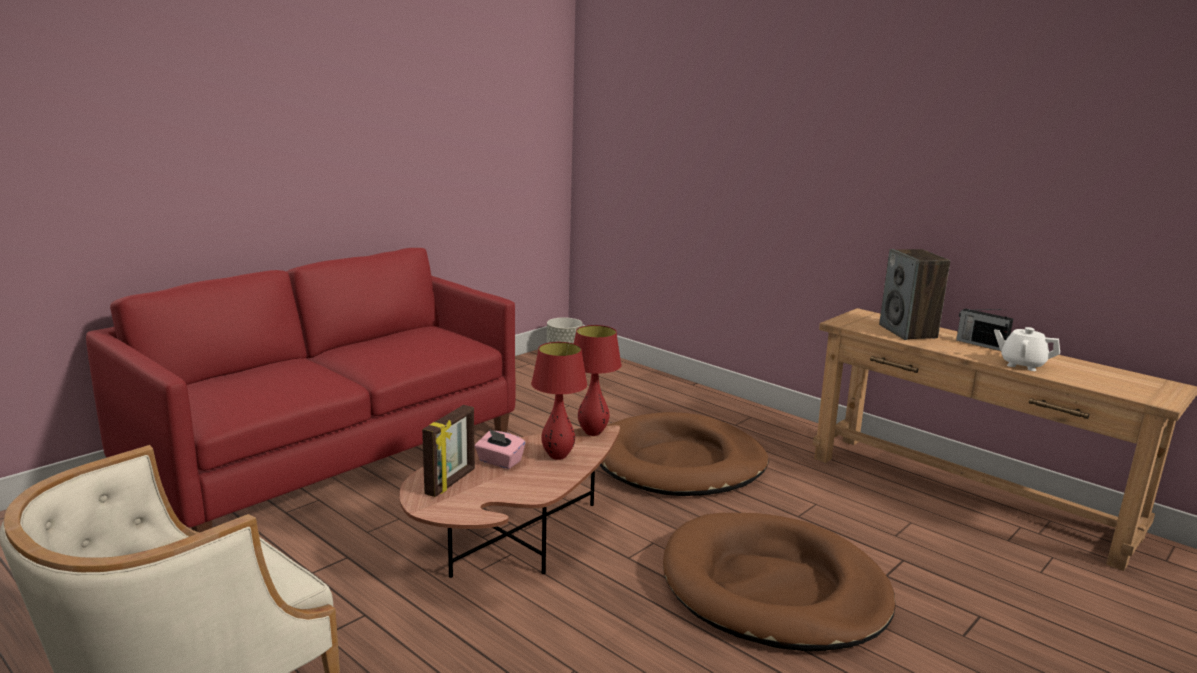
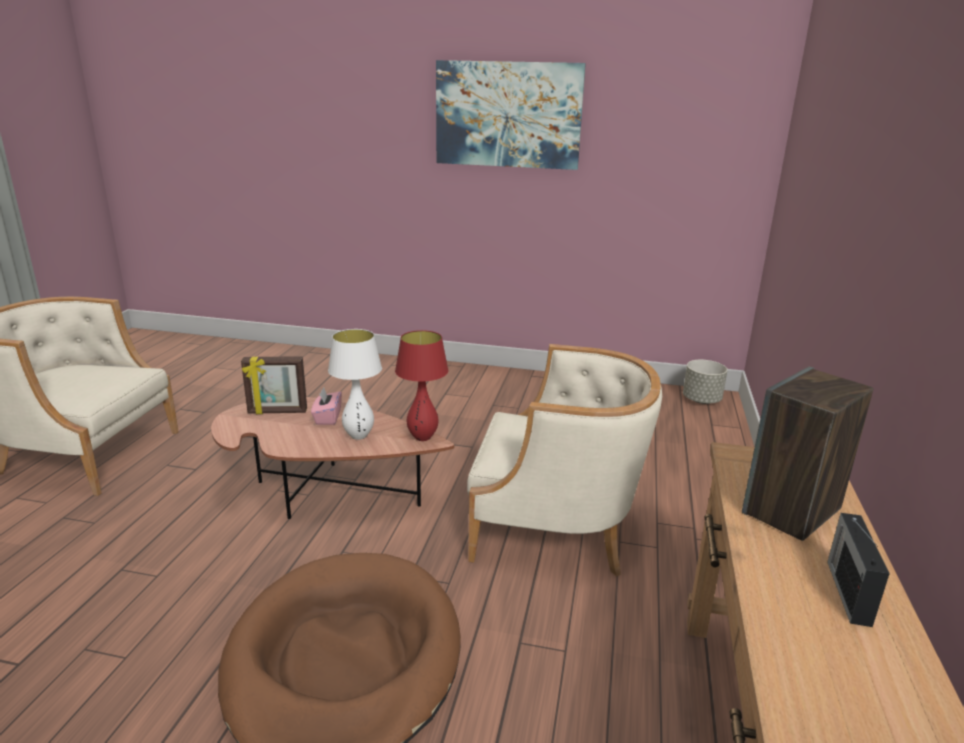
camera: 60 degrees right, 5 degrees up
(327, 455) = (391, 383): red sofa -> none
(365, 110) = (508, 115): none -> picture
(558, 456) = (358, 436): red table lamp -> white table lamp
(678, 462) = (555, 527): brown dog bed -> beige armchair
(1022, 364) = (800, 652): white teapot -> none

